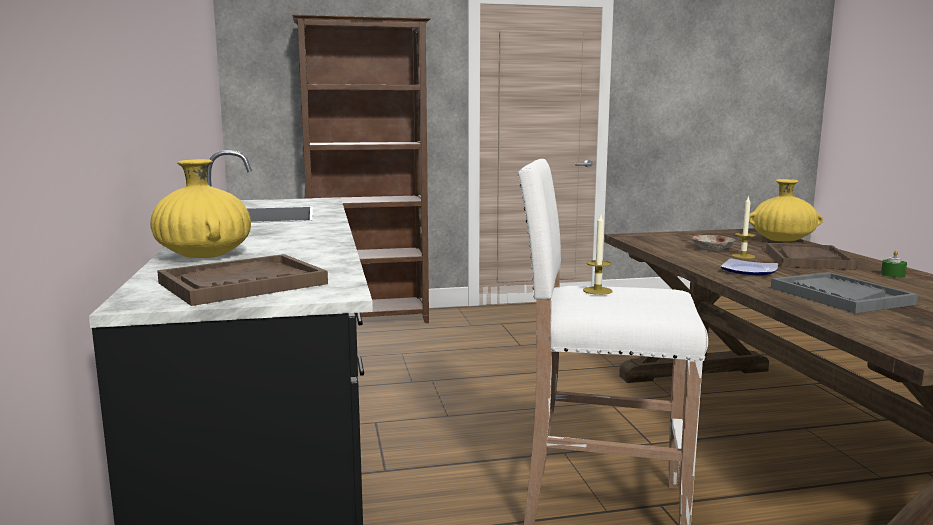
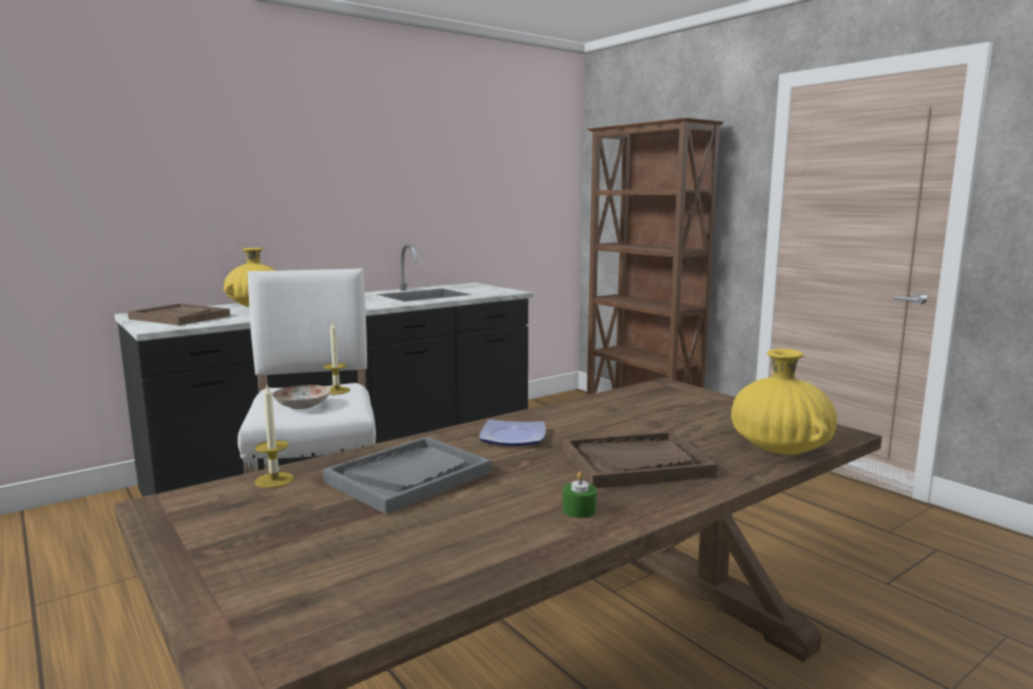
camera: 65 degrees right, 0 degrees up
(711, 249) = (637, 418): plate -> plate (303, 405)
(743, 256) = (609, 433): candle -> candle (274, 480)

